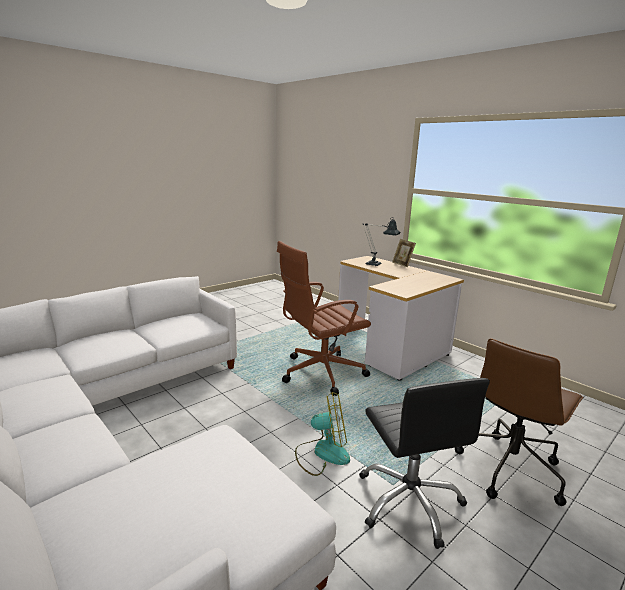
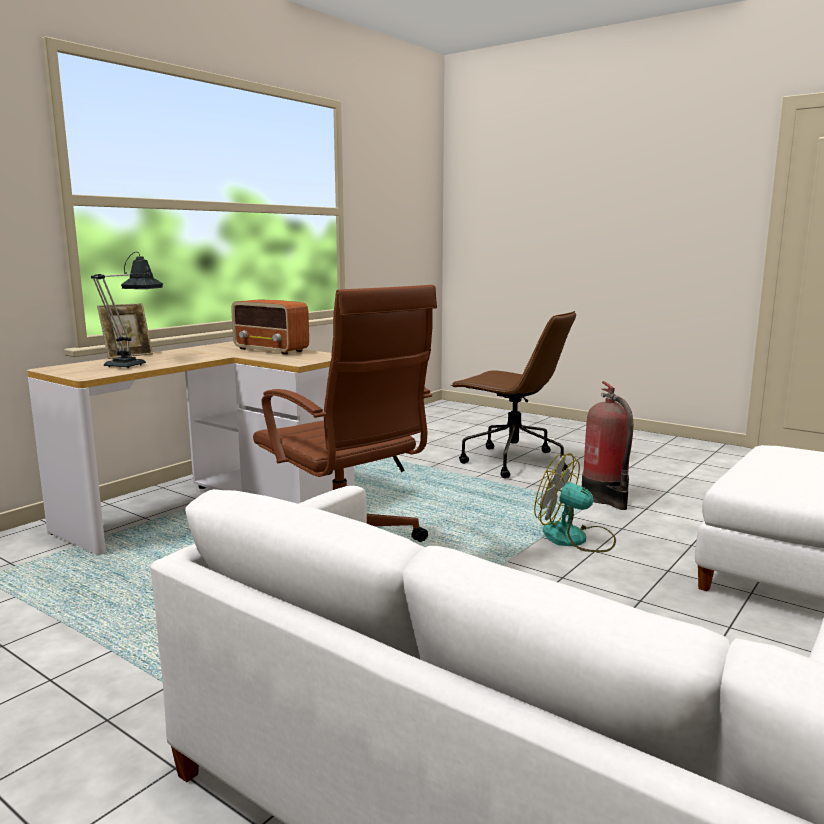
camera: 100 degrees left, 5 degrees down
(322, 453) = (575, 539): fan -> fan turned 45 degrees counterclockwise
(409, 501) = (606, 497): black office chair -> fire extinguisher
(424, 284) = (271, 350): none -> radio

